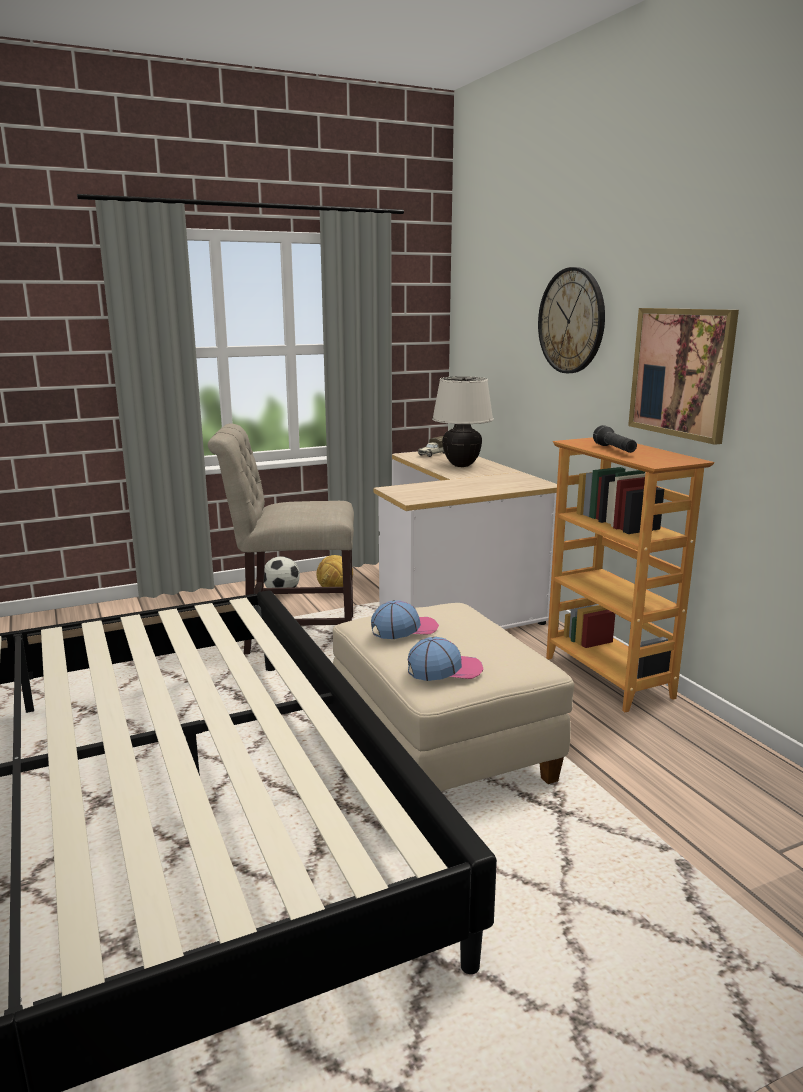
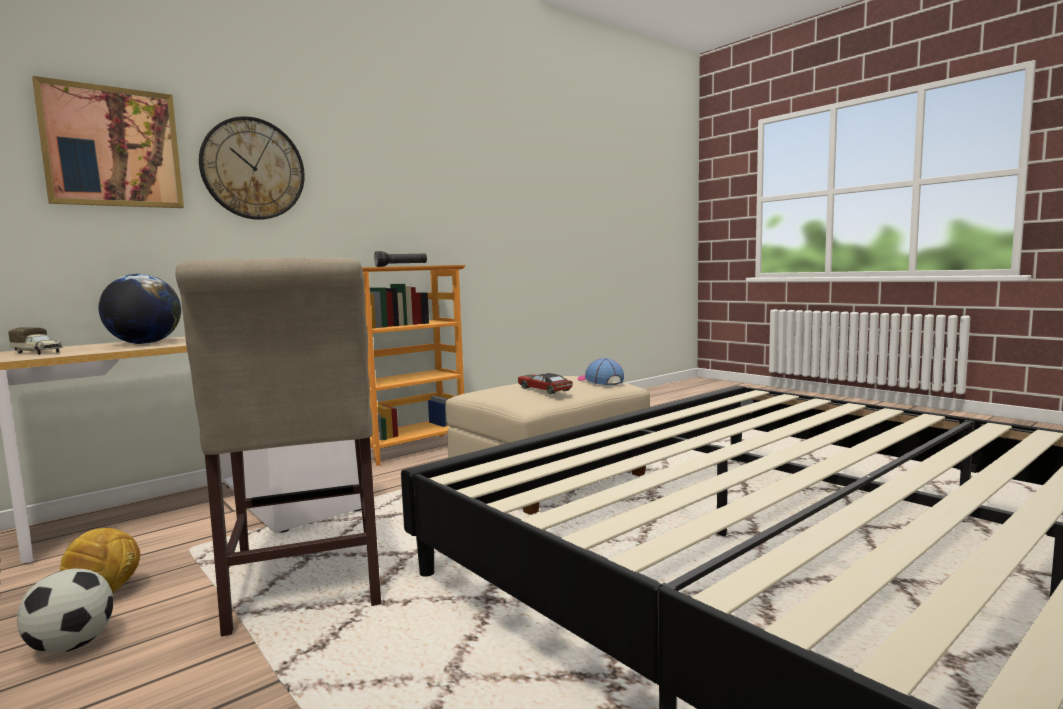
camera: 105 degrees left, 10 degrees down
(404, 628) = (544, 389): cap -> toy car
(461, 465) = (144, 343): beige table lamp -> globe
(682, 372) = (392, 211): picture -> picture (112, 147)

